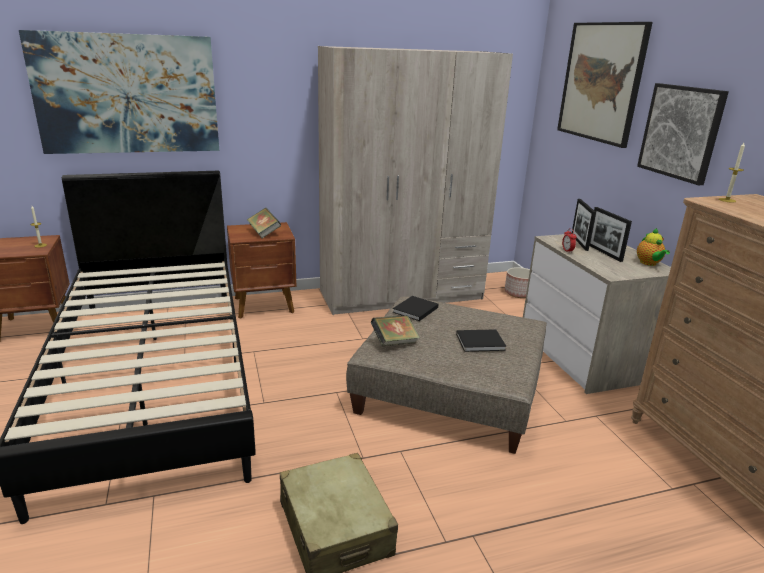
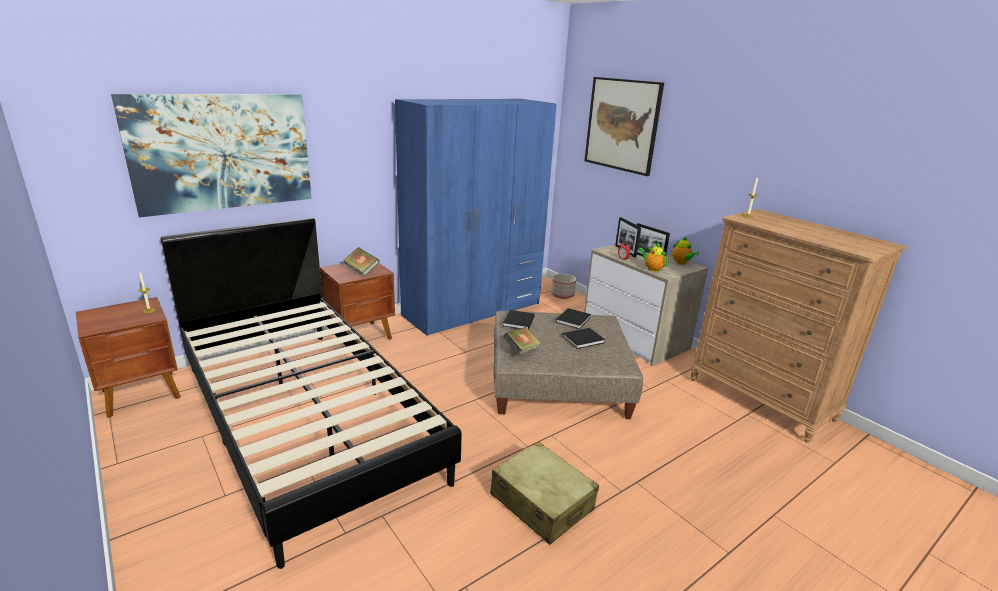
camera: 20 degrees left, 0 degrees up
(401, 295) = (473, 309): beige wardrobe -> blue wardrobe
(485, 317) = (573, 319): none -> black book
(598, 266) = (652, 269): none -> teapot
(681, 132) = (695, 165): picture -> none

